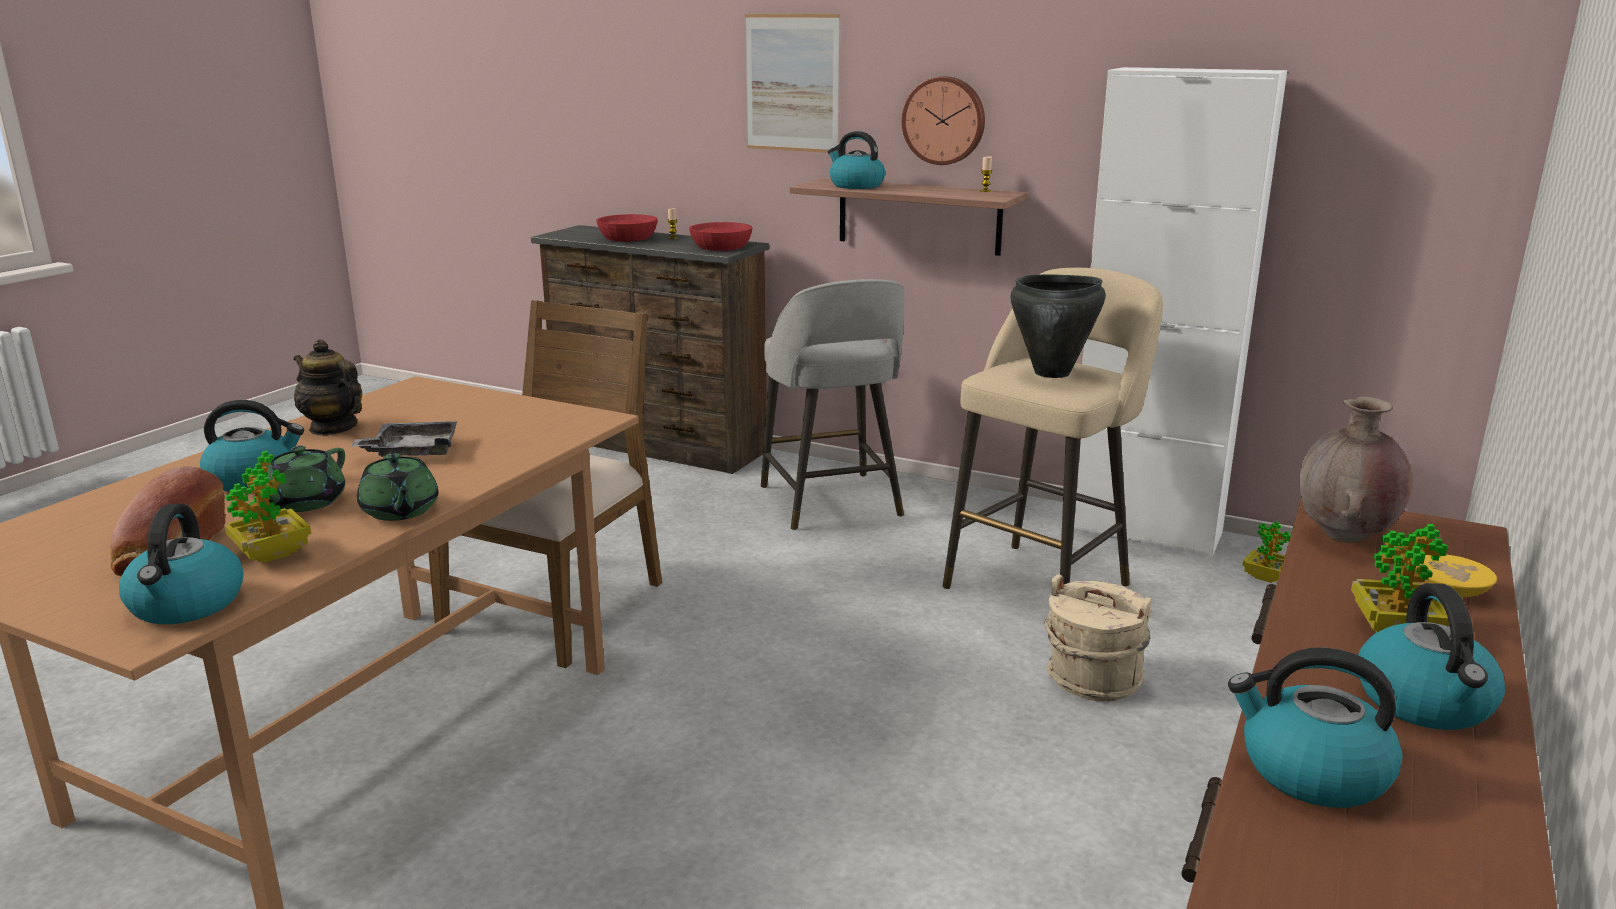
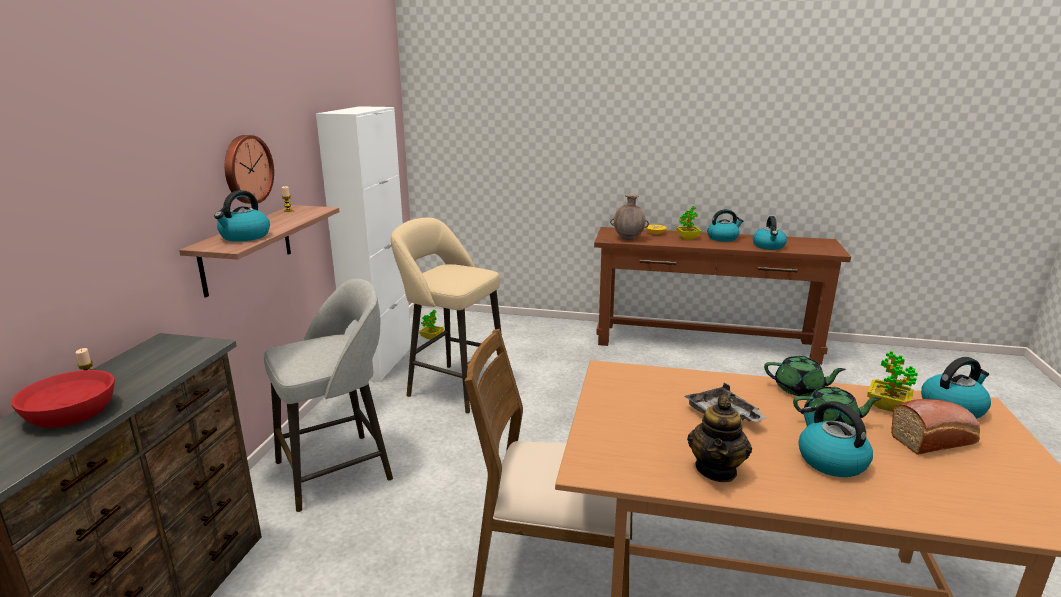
camera: 105 degrees left, 0 degrees up
(400, 511) = (799, 389): green teapot -> green teapot turned 60 degrees clockwise
(721, 247) = (177, 349): red bowl -> none
(792, 83) = (135, 166): picture -> none
(1052, 373) = (456, 272): black cooking pot -> none
(1092, 680) = (546, 372): beige bucket -> none

